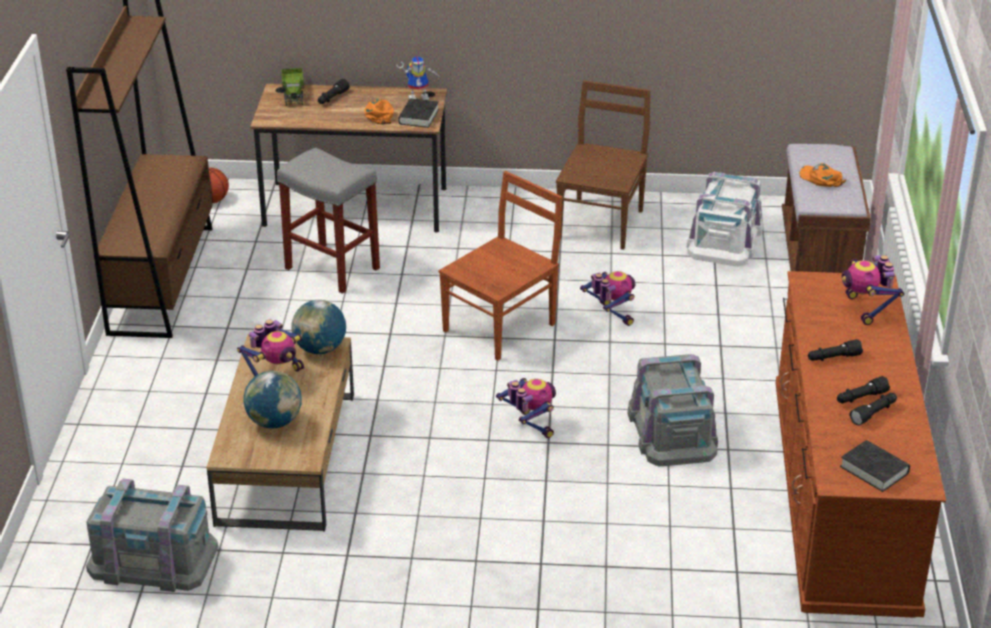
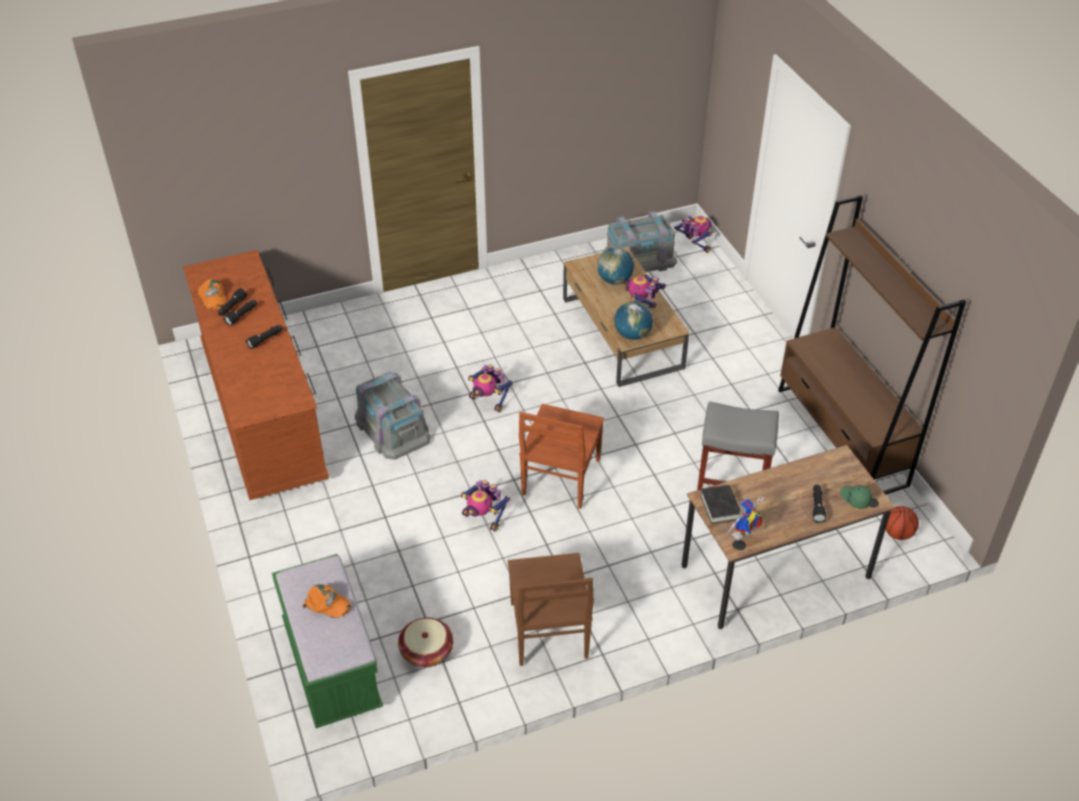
camera: 155 degrees right, 10 degrees up
(294, 94) = (854, 499): toy truck -> green cap
(380, 114) = (756, 498): orange cap -> orange cap (212, 297)
(724, 239) = (426, 651): white storage box -> basket
(819, 252) = (331, 666): brown bench -> green bench
(866, 309) = (250, 387): toy robot -> toy robot (694, 246)
(874, 470) = (226, 271): black book -> none

